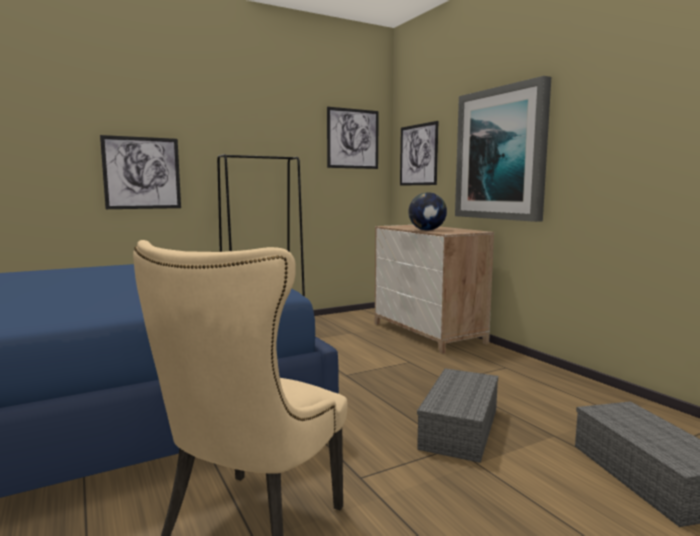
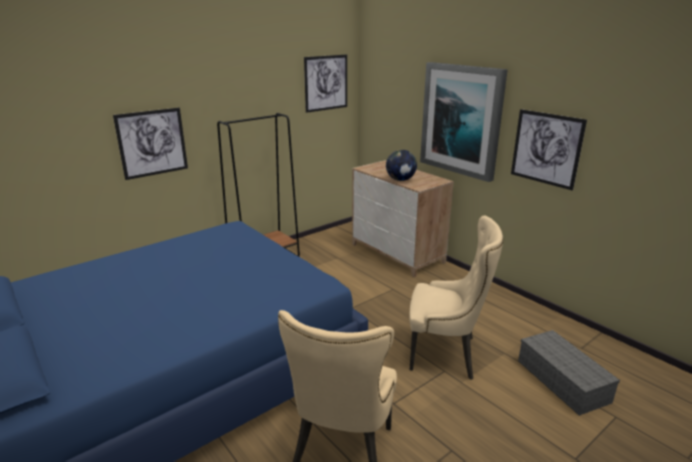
camera: 10 degrees left, 15 degrees up
(418, 155) = (385, 99): picture -> picture (546, 148)
(461, 429) = (445, 354): grey storage box -> beige chair

